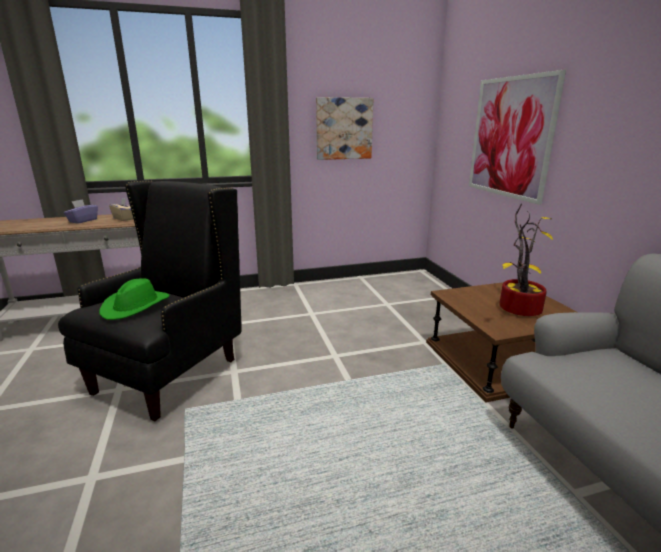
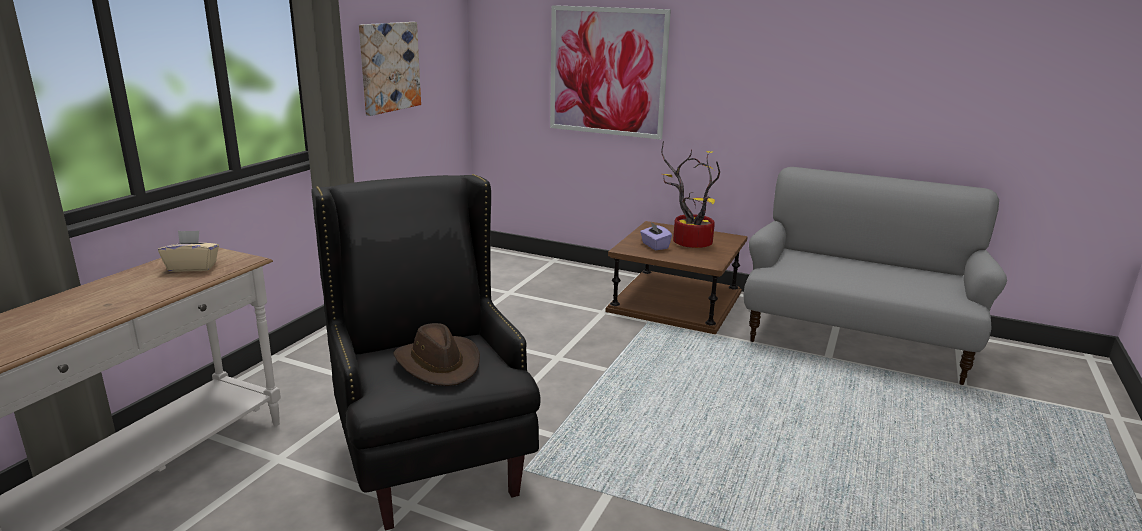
camera: 50 degrees left, 0 degrees up
(83, 221) = (125, 291): purple tissue box -> purple tissue box (654, 246)
(136, 306) = (438, 364): green hat -> brown hat

